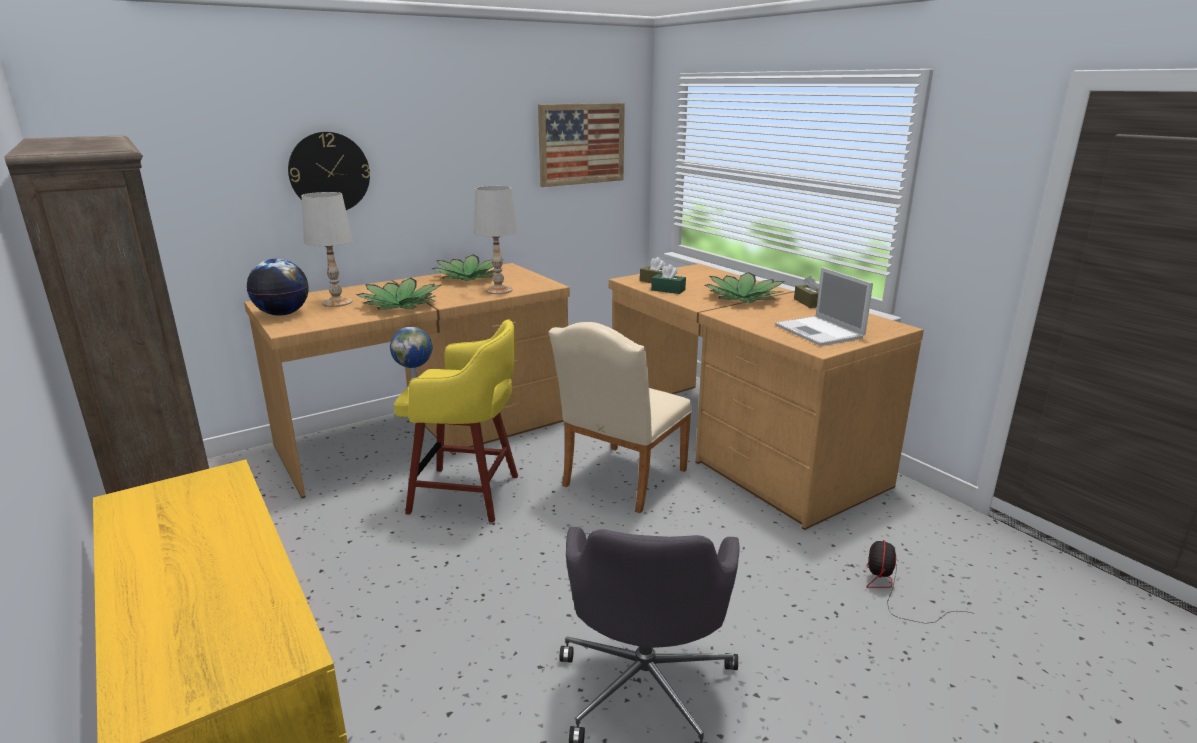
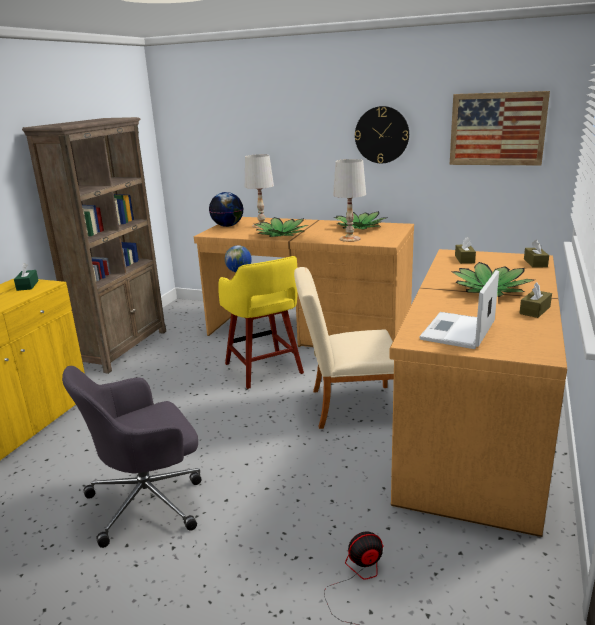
camera: 55 degrees right, 0 degrees up
(329, 172) = (288, 142): wall clock -> wall clock (381, 135)
(668, 290) = (452, 267): green tissue box -> green tissue box (27, 285)
(708, 271) = (535, 263): none -> brown tissue box

